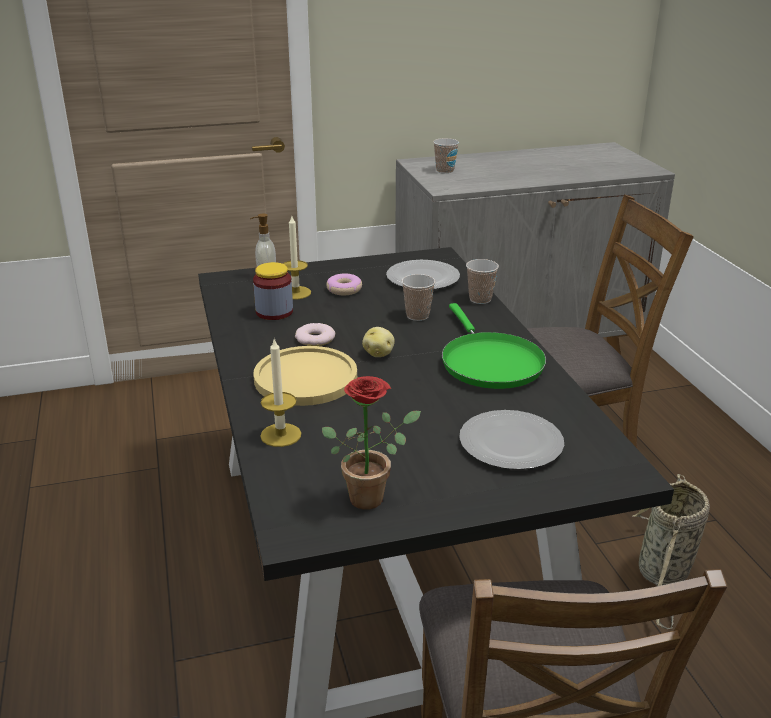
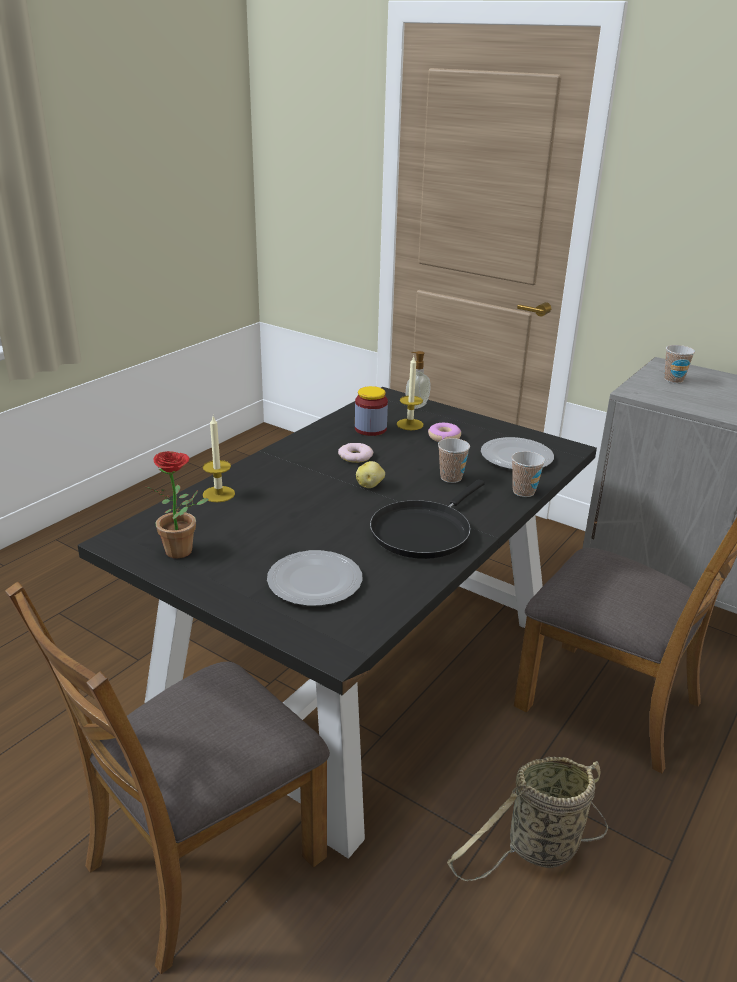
camera: 50 degrees right, 0 degrees up
(305, 378) = (299, 474): yellow plate -> none
(489, 362) = (424, 531): green frying pan -> black frying pan

